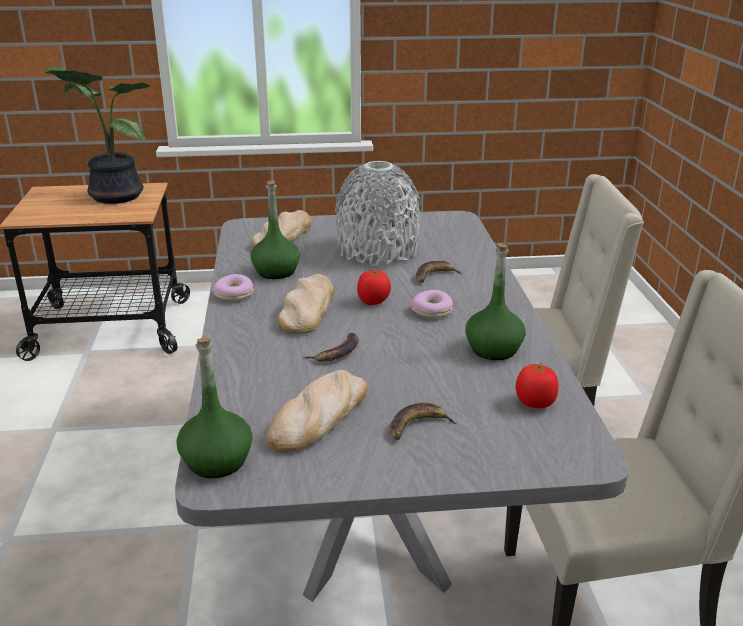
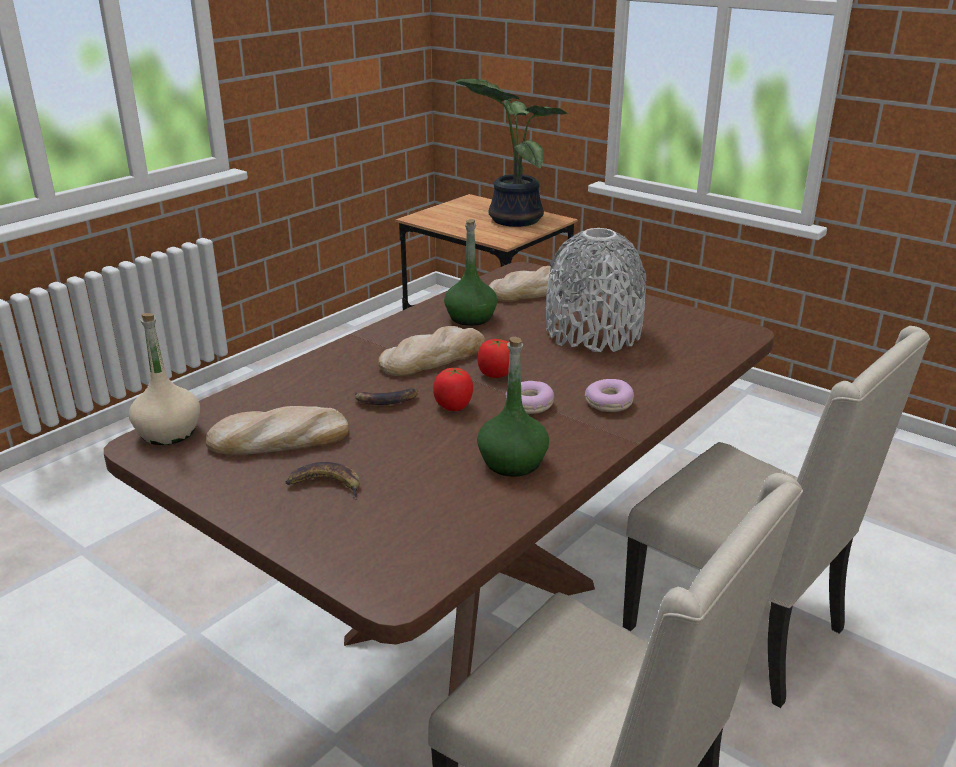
camera: 45 degrees right, 0 degrees up
(216, 461) = (168, 432): green bottle -> beige bottle
(234, 294) = (404, 323): donut -> donut (609, 403)
(370, 516) = (476, 612): grey dining table -> brown dining table
(434, 276) = (598, 376): banana -> none
(535, 403) = (449, 523): tomato -> tomato (453, 406)

